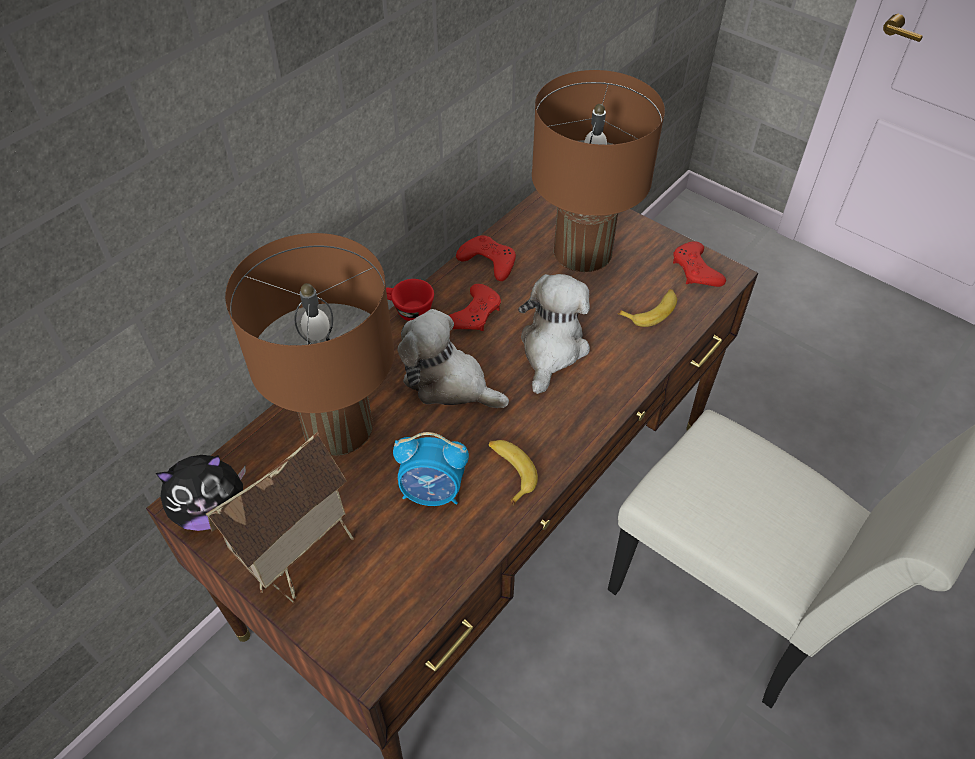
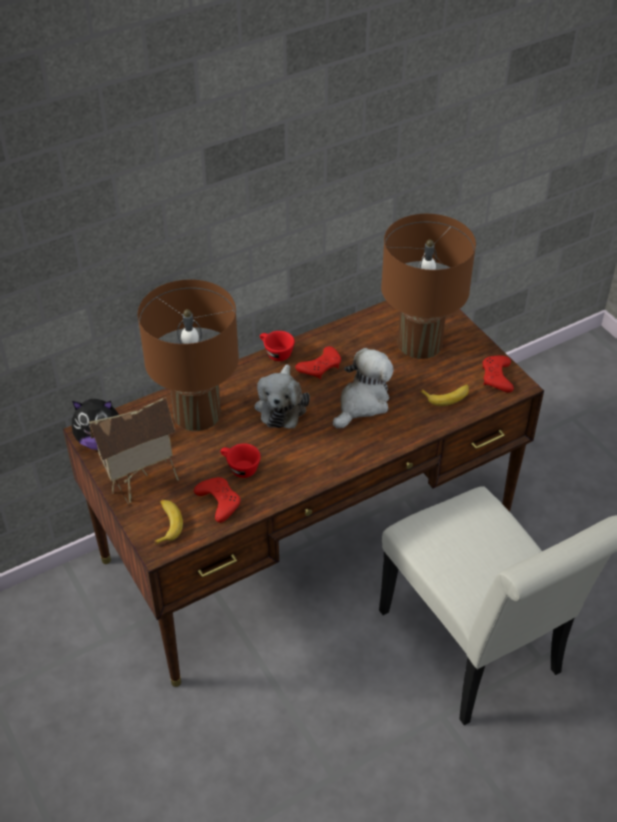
camera: 20 degrees right, 5 degrees down
(433, 492) = (239, 468): alarm clock -> red cup
(449, 382) = (281, 406): plush toy -> plush toy turned 135 degrees counterclockwise
(488, 261) = (347, 333): red game controller -> red game controller (219, 501)
(509, 472) = (294, 470): banana -> banana (166, 524)

